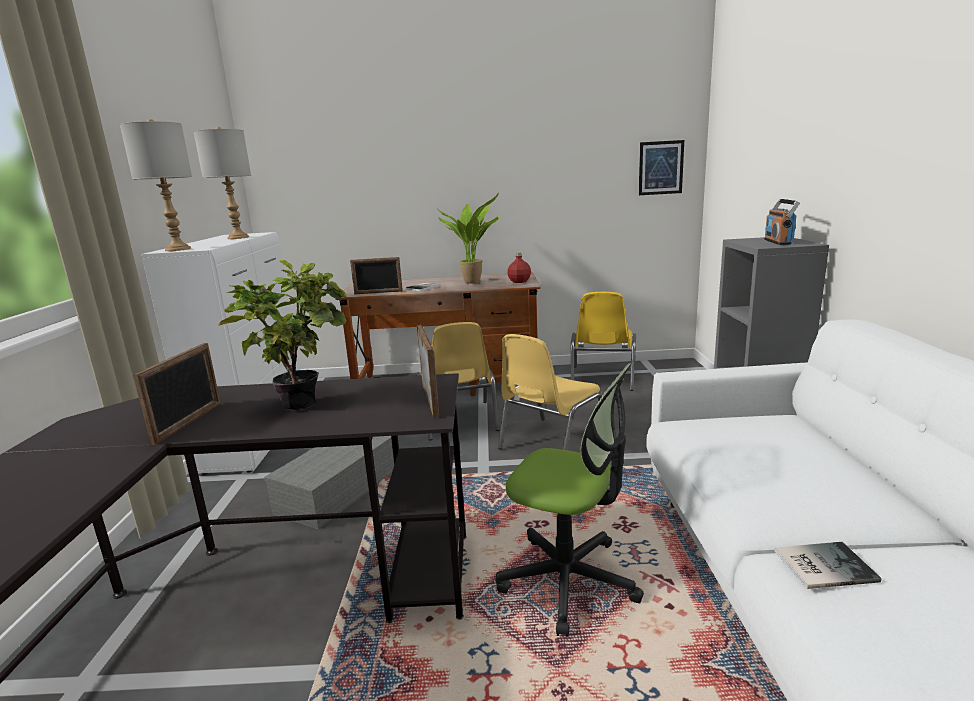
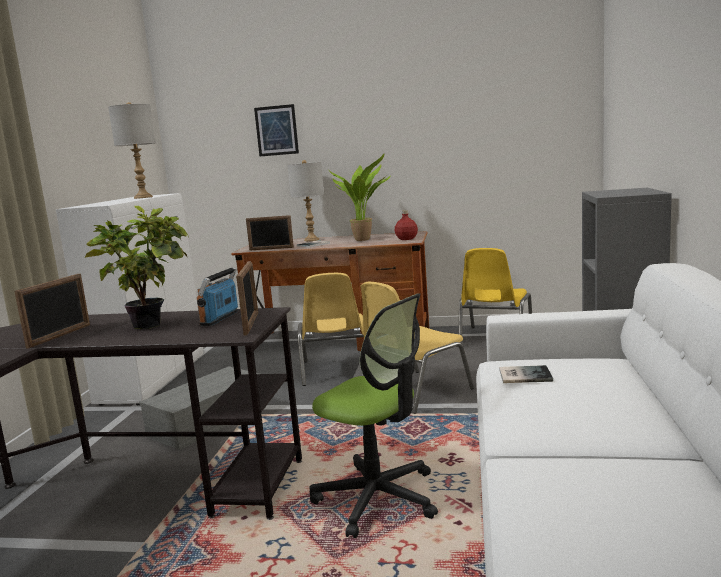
camera: 10 degrees right, 5 degrees down
(177, 249) = (85, 205): grey table lamp -> grey table lamp (311, 240)
(661, 168) = (555, 125): picture -> picture (276, 130)
(778, 242) = (627, 192): radio -> radio (220, 318)
(821, 565) = (539, 462): book -> book (523, 375)

